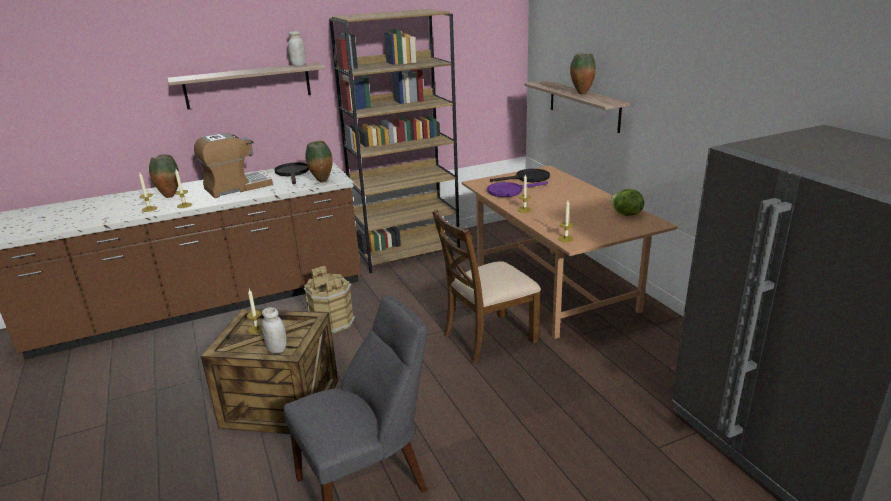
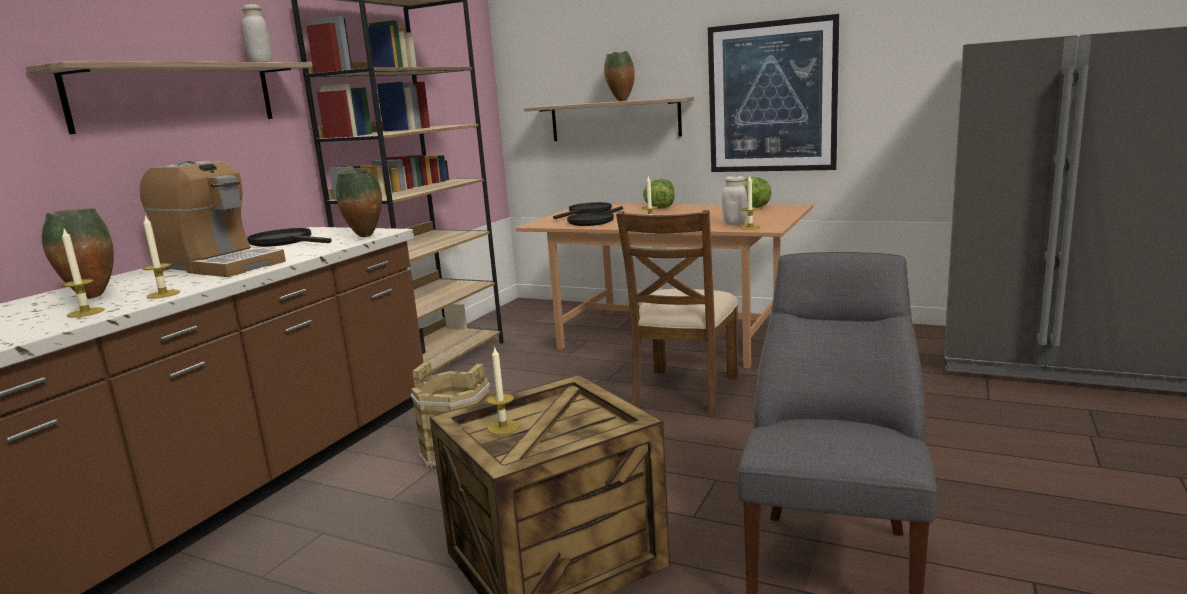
camera: 40 degrees left, 10 degrees down
(237, 187) = (220, 265): coffee machine -> coffee machine turned 105 degrees clockwise
(277, 349) = (589, 429): white jar -> white jar (735, 223)
(509, 191) = (594, 221): purple frying pan -> black frying pan
(576, 190) = (660, 208): none -> lettuce
(678, 121) = (771, 97): none -> picture

